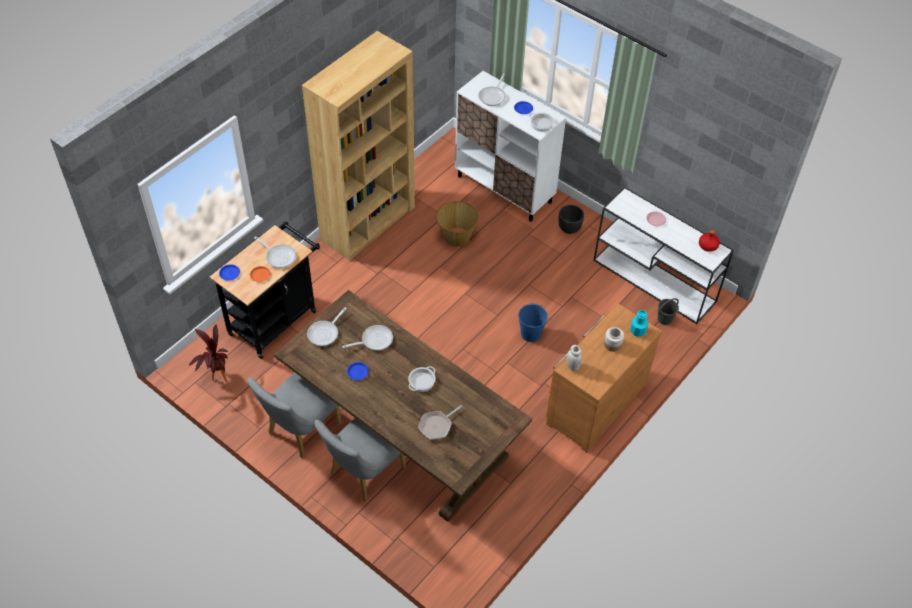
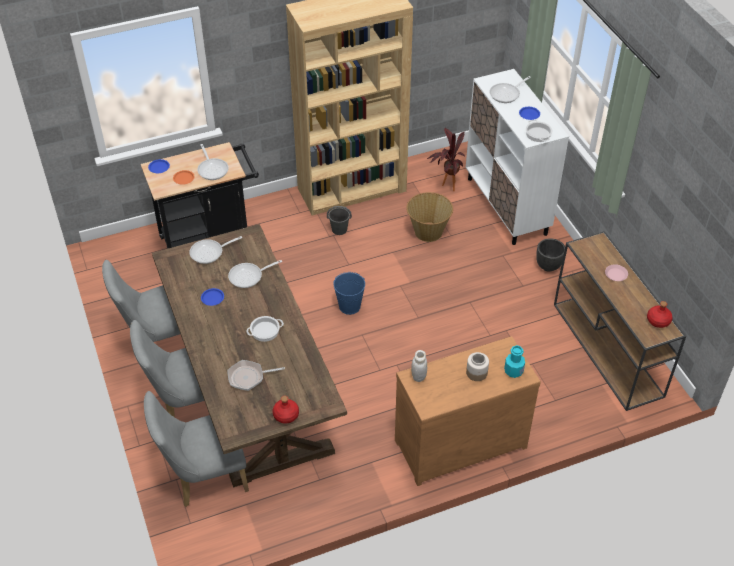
camera: 30 degrees right, 5 degrees down
(216, 379) = (122, 270): potted plant -> potted plant (446, 186)
(374, 340) = (249, 276): frying pan -> frying pan turned 150 degrees clockwise
(419, 525) = (204, 477): none -> grey chair
(488, 443) = (286, 415): none -> red bottle
(531, 334) = (439, 348): blue bucket -> blue bucket (349, 306)
(655, 281) = (608, 350): white console table -> brown console table
(665, 319) = (593, 391): grey bucket -> grey bucket (339, 229)

